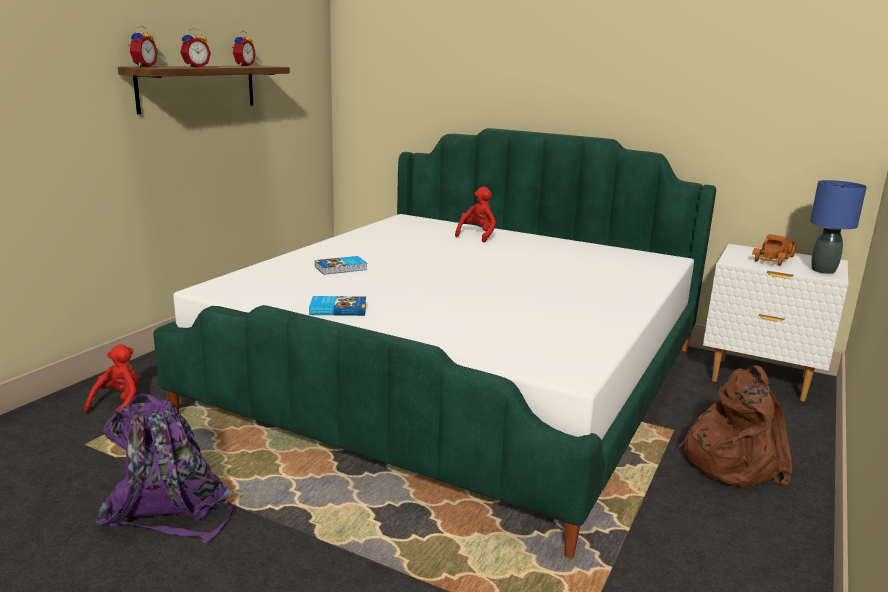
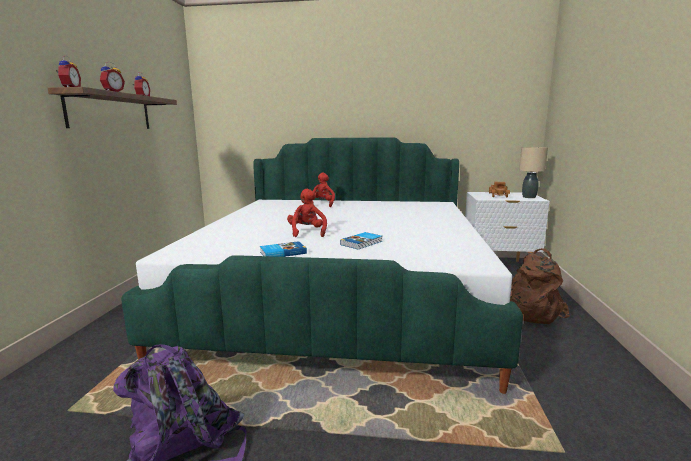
camera: 20 degrees left, 5 degrees down
(119, 404) = (83, 368): red plush toy -> red plush toy (307, 232)
(341, 268) = (255, 230): book -> book (362, 243)
(823, 271) = (529, 197): blue table lamp -> beige table lamp

